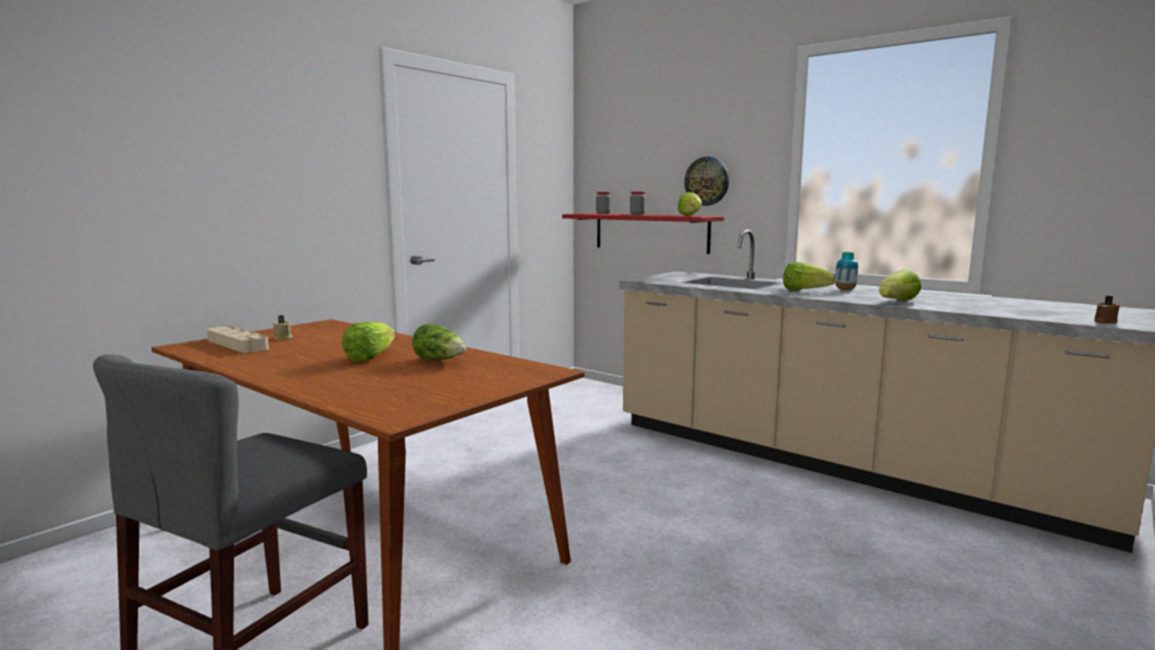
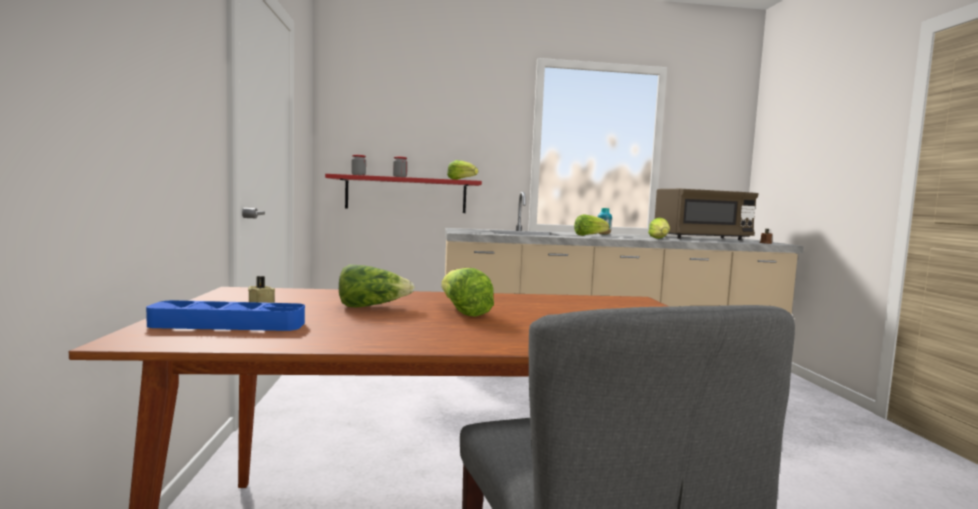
camera: 45 degrees left, 5 degrees down
(237, 344) = (228, 324): beige tray -> blue tray
(440, 360) = (532, 304): lettuce -> lettuce (372, 306)
(707, 181) = (462, 152): wall clock -> none
(1017, 304) = (702, 238): none -> brown microwave

